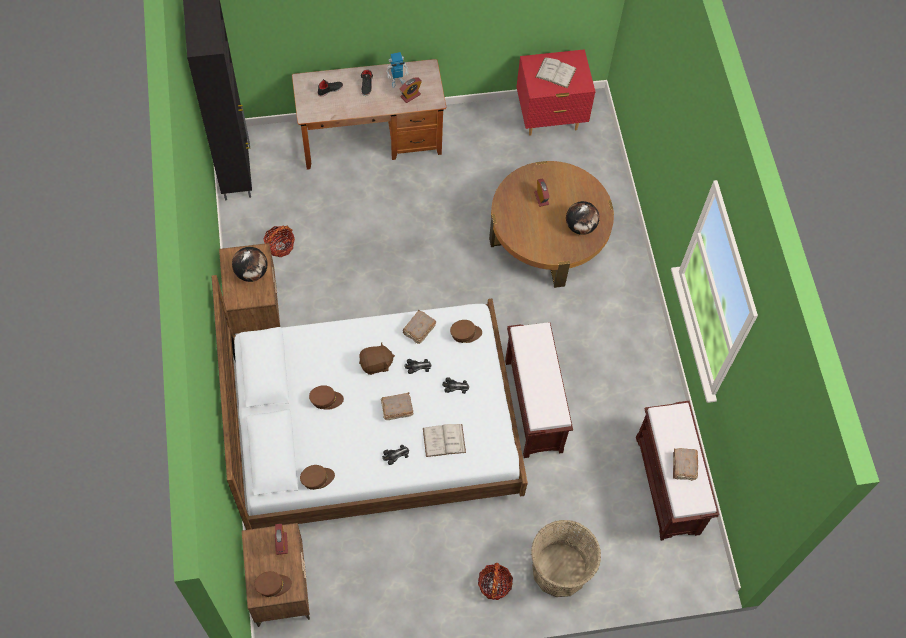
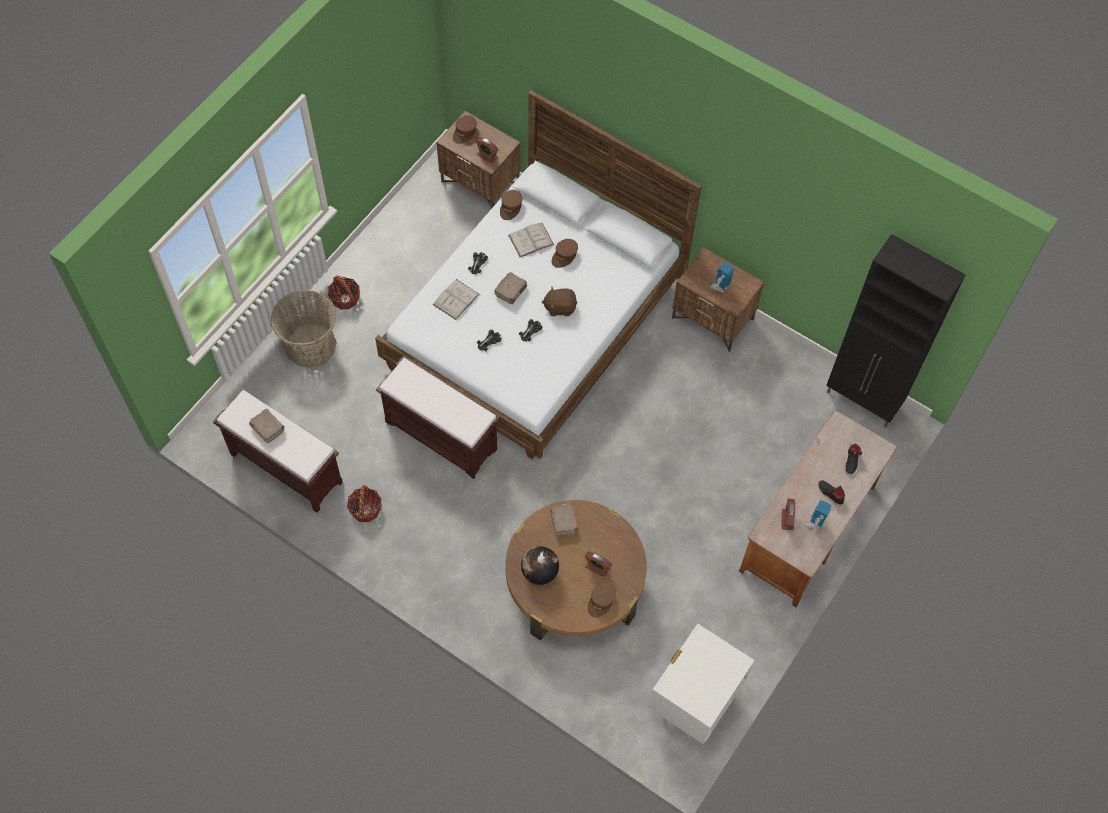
camera: 135 degrees right, 0 degrees up
(252, 273) = (720, 287): globe -> toy robot
(280, 246) = (757, 377): basket -> basket (365, 509)
(376, 364) = (560, 307): brown plush toy -> brown plush toy turned 60 degrees clockwise
(418, 330) = (559, 356): brown book -> brown book (563, 521)
(465, 333) = (524, 384): brown cap -> brown cap (601, 602)
(550, 119) = (694, 701): red nightstand -> white nightstand
(555, 73) = (705, 673): white book -> white book (531, 240)

